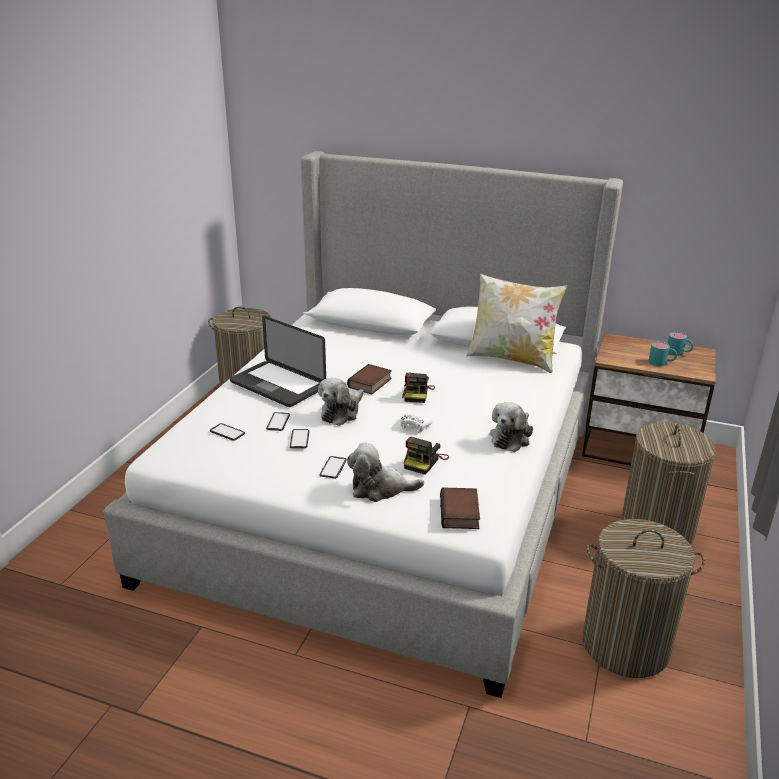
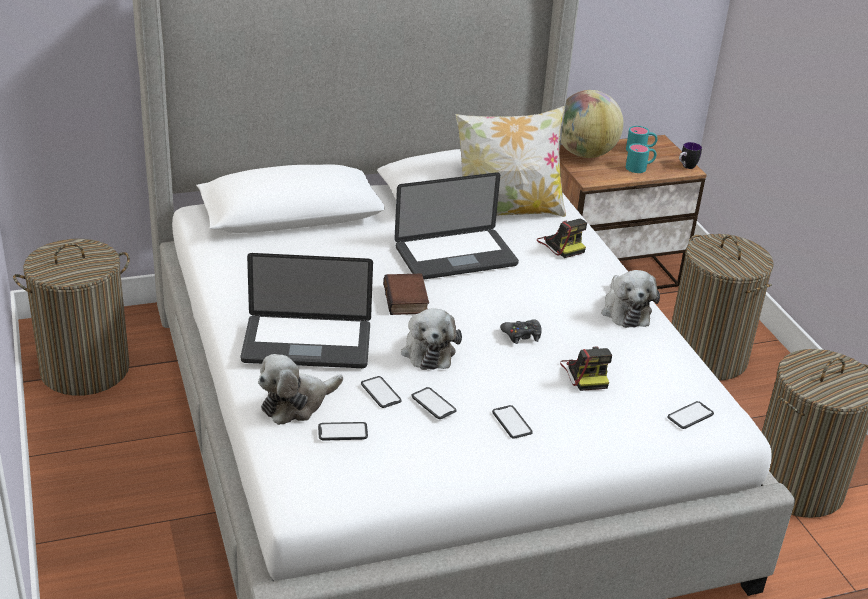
camera: 40 degrees left, 5 degrees up
(380, 489) = (587, 425): plush toy -> plush toy (296, 403)
(414, 426) = (522, 335): white game controller -> black game controller
(417, 393) = (472, 293): camera -> camera (561, 245)
(438, 372) = (456, 256): none -> laptop
(461, 513) = (690, 416): book -> phone
(627, 344) = (584, 154): none -> globe
(703, 372) = (686, 167): none -> mug

